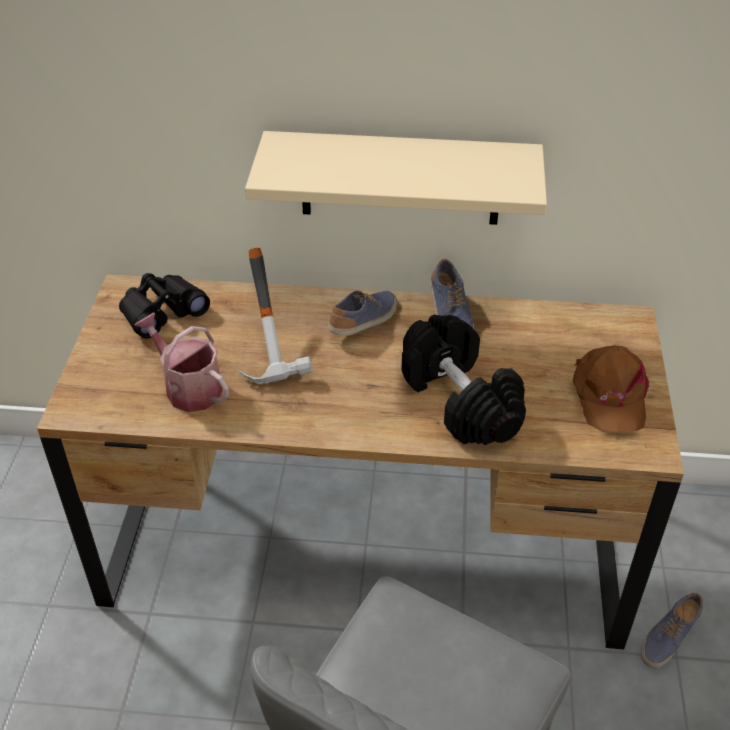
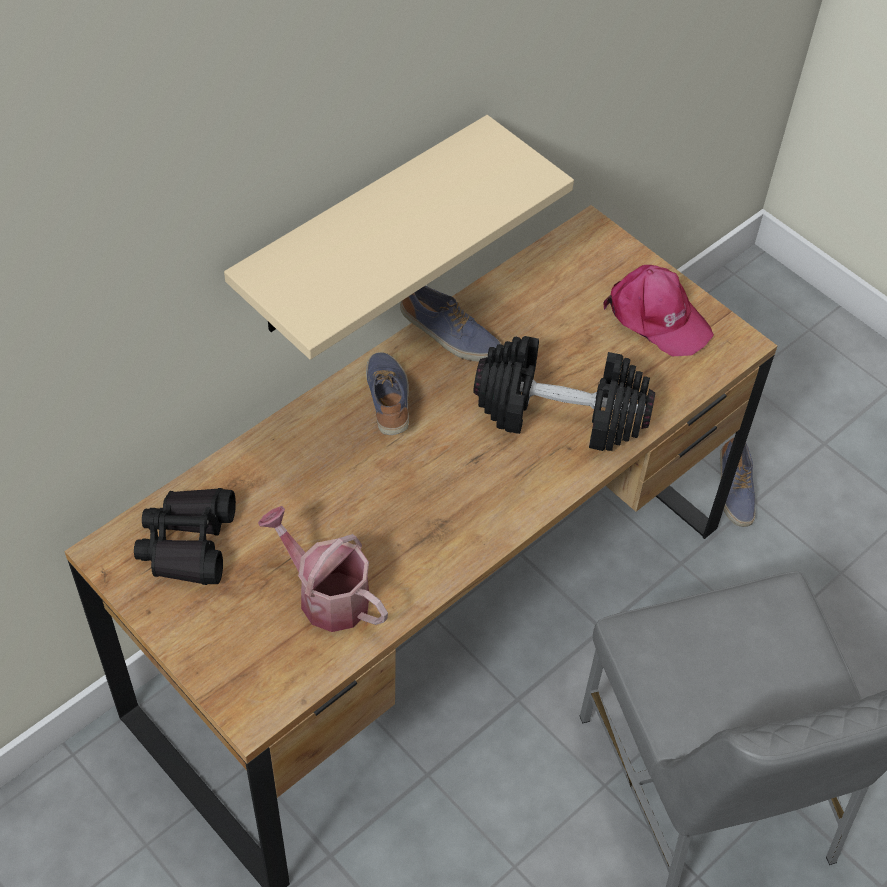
camera: 50 degrees left, 10 degrees up
(188, 387) = (326, 594): watering can -> watering can turned 45 degrees clockwise
(280, 350) = (354, 489): hammer -> none
(609, 395) = (656, 317): brown cap -> pink cap

